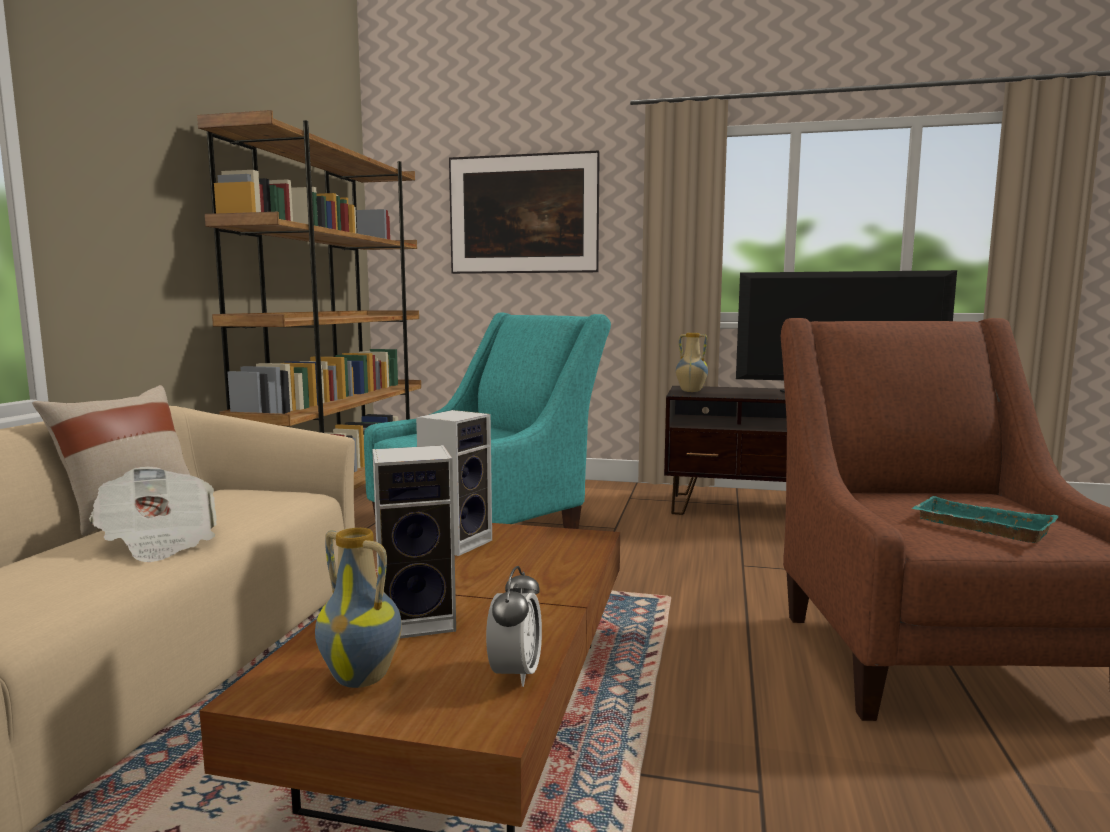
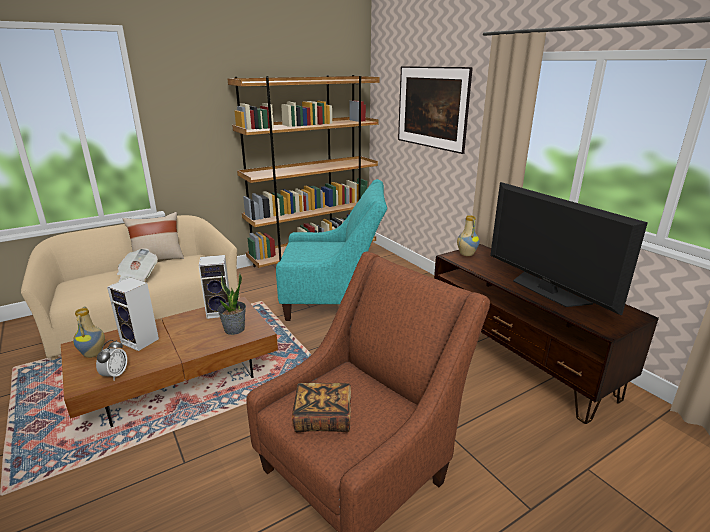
camera: 45 degrees right, 15 degrees up
(515, 673) = (115, 375): alarm clock -> alarm clock turned 45 degrees counterclockwise
(547, 549) = (234, 329): none -> potted plant
(978, 527) = (323, 418): turquoise tray -> book

